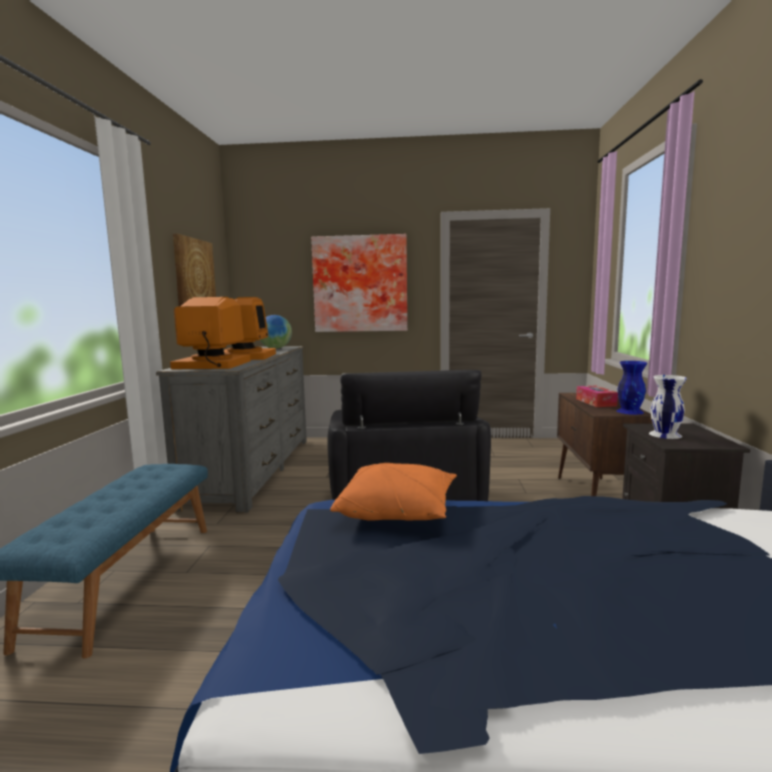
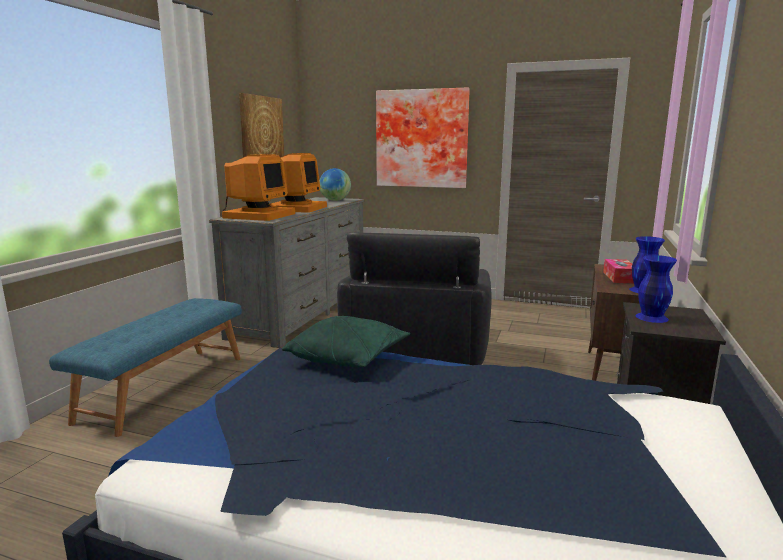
camera: 15 degrees right, 5 degrees up
(211, 365) = (258, 215): monitor -> monitor turned 90 degrees clockwise
(398, 511) = (348, 358): orange pillow -> green pillow
(664, 434) = (651, 317): white vase -> blue vase

